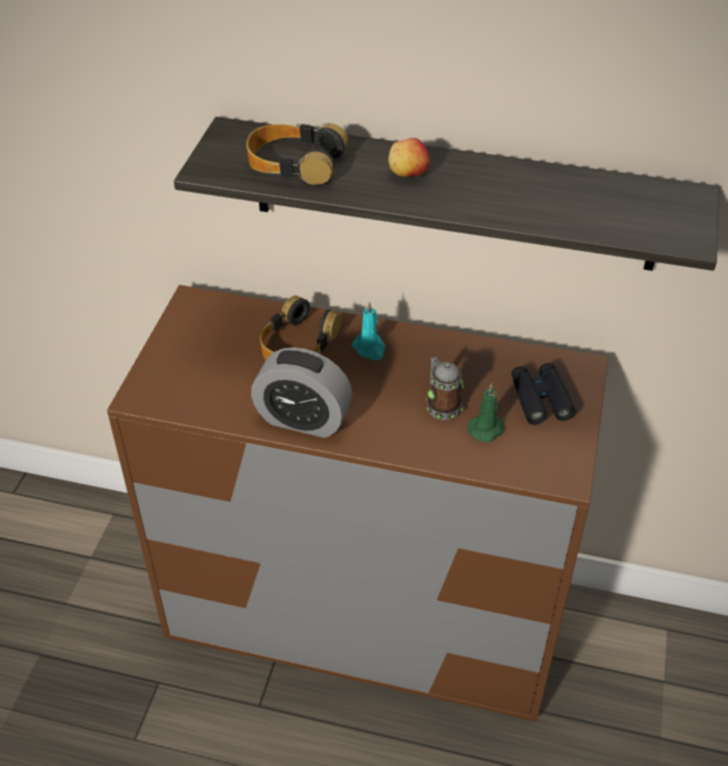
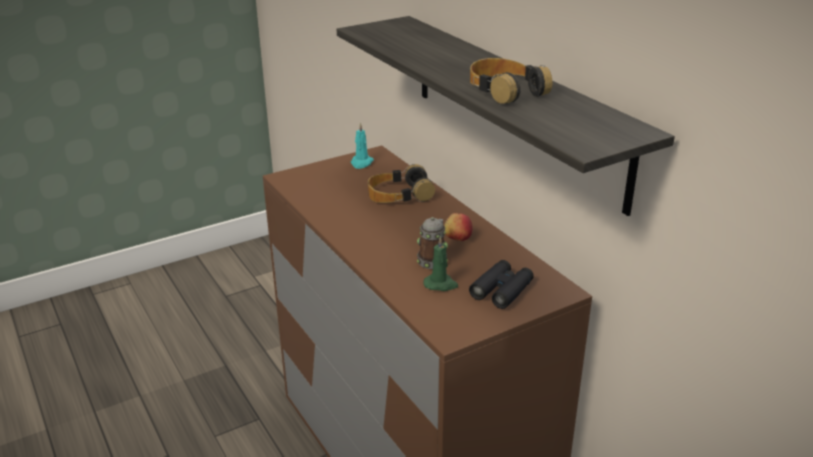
camera: 45 degrees right, 15 degrees down
(295, 163) = (409, 40): headphones -> headphones (505, 90)
(303, 419) = (344, 225): alarm clock -> none
(370, 348) = (436, 215): turquoise candle -> turquoise candle (361, 163)
(408, 173) = (463, 62): apple -> apple (457, 238)

